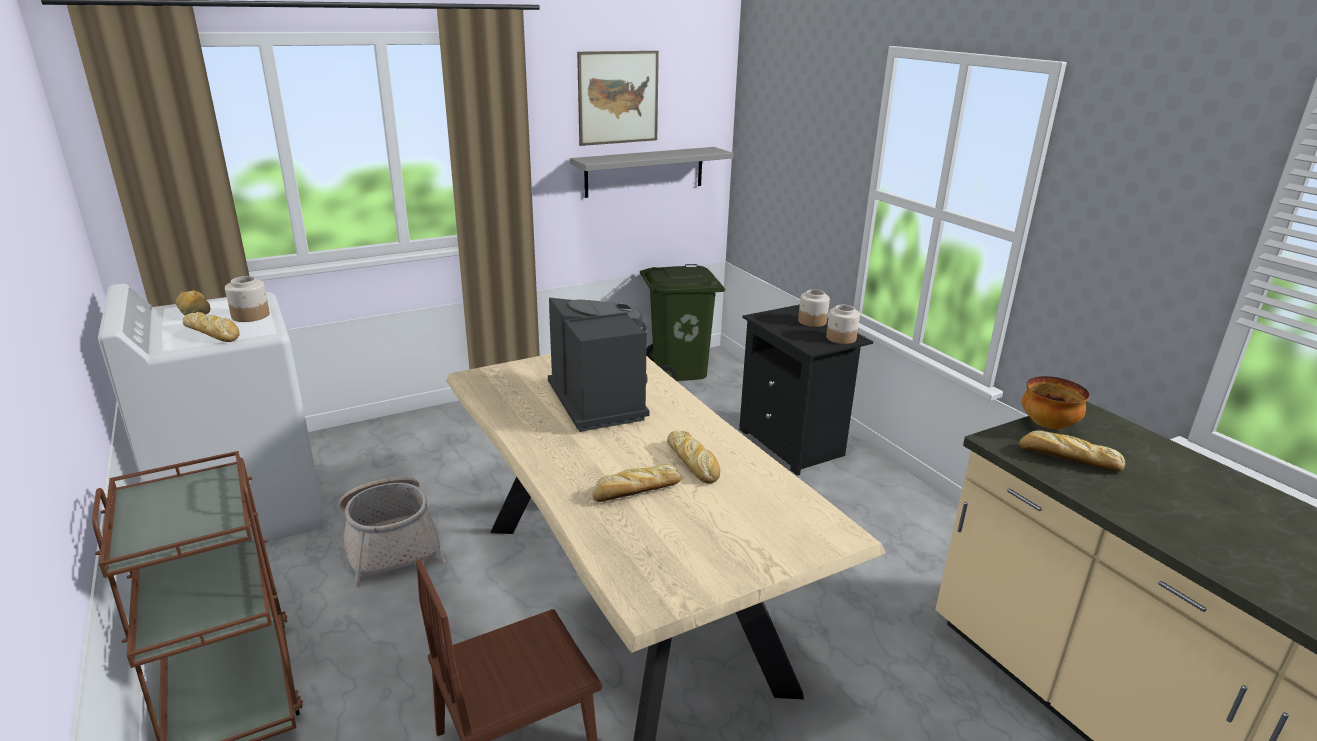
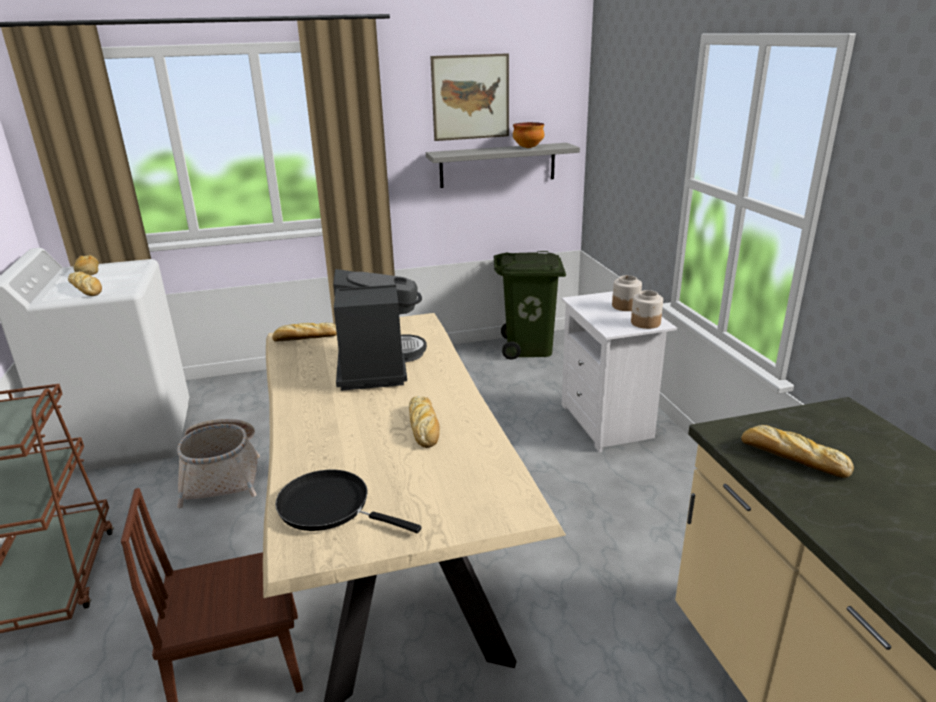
camera: 15 degrees right, 0 degrees up
(251, 315) = (124, 276): jar -> none
(635, 491) = (355, 448): bread -> bread (304, 338)
(649, 553) = (330, 507): none -> black frying pan
(794, 444) = (608, 422): black nightstand -> white nightstand
(1048, 425) = (791, 421): bowl -> bowl (528, 148)

